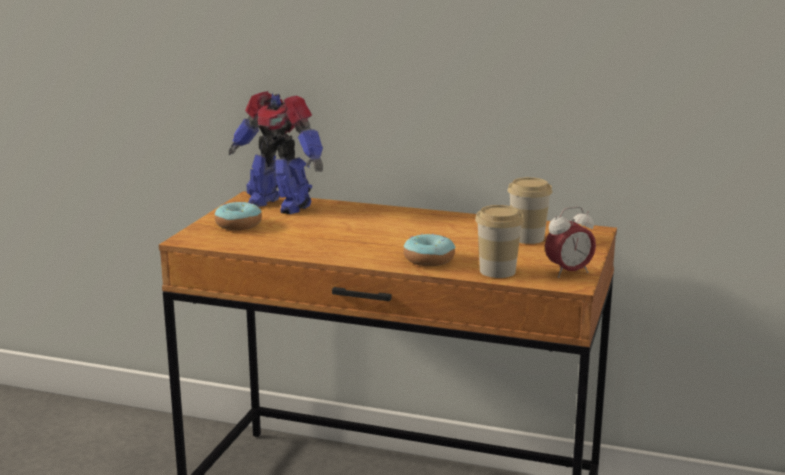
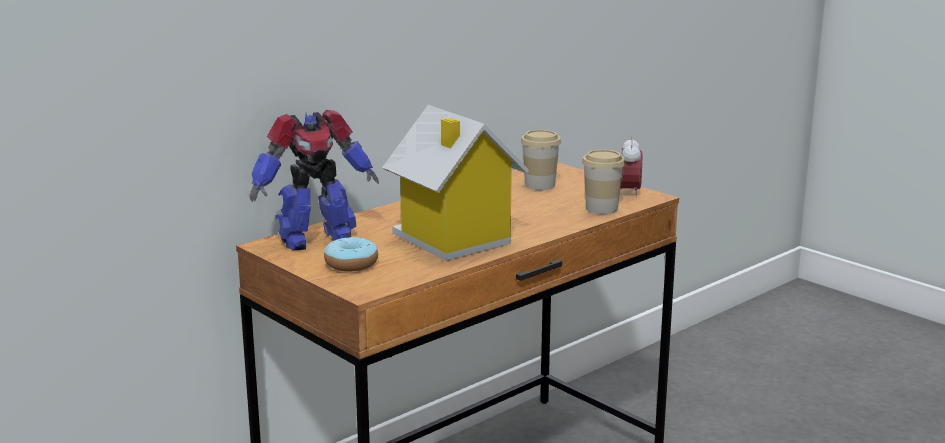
camera: 60 degrees left, 0 degrees up
(330, 240) = (453, 240): none -> toy house
(429, 259) = (549, 221): donut -> none

